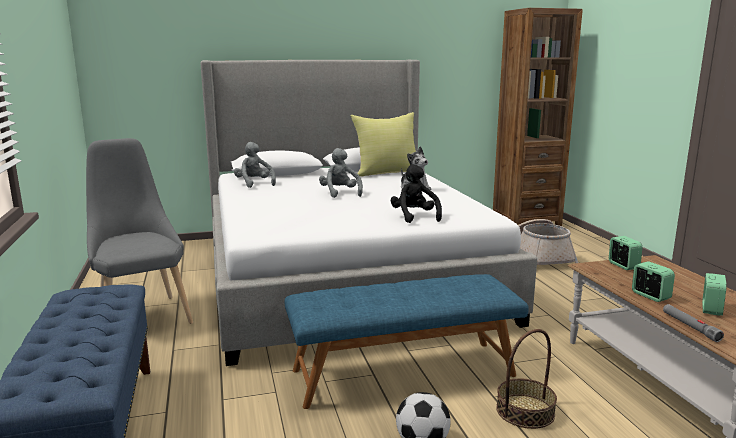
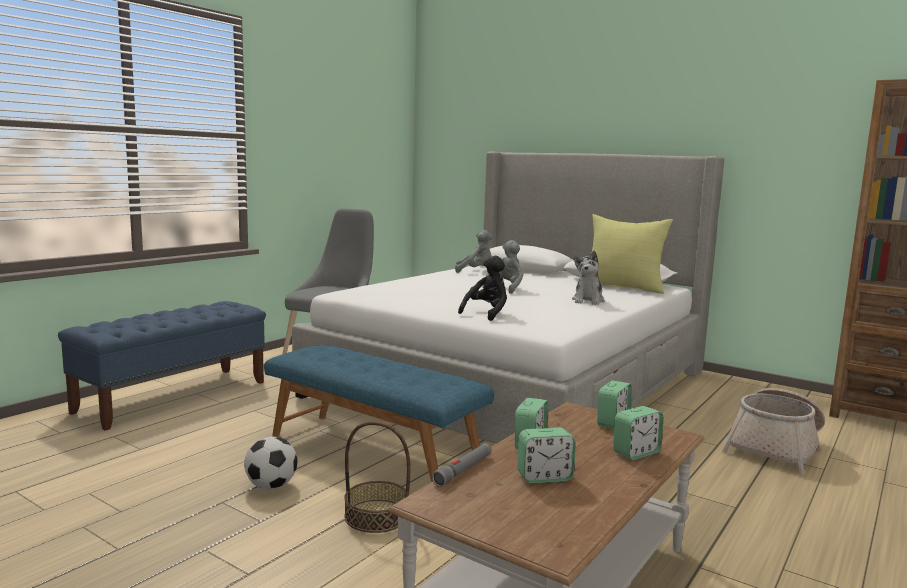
camera: 50 degrees right, 5 degrees down
(254, 184) = (475, 271): grey plush toy -> grey plush toy turned 75 degrees clockwise
(679, 277) = (636, 453): none -> alarm clock

